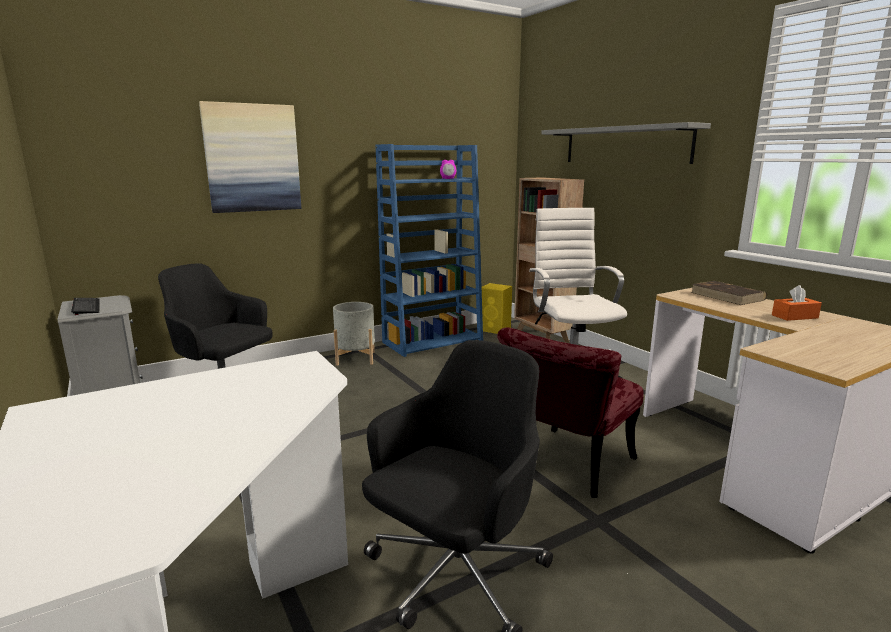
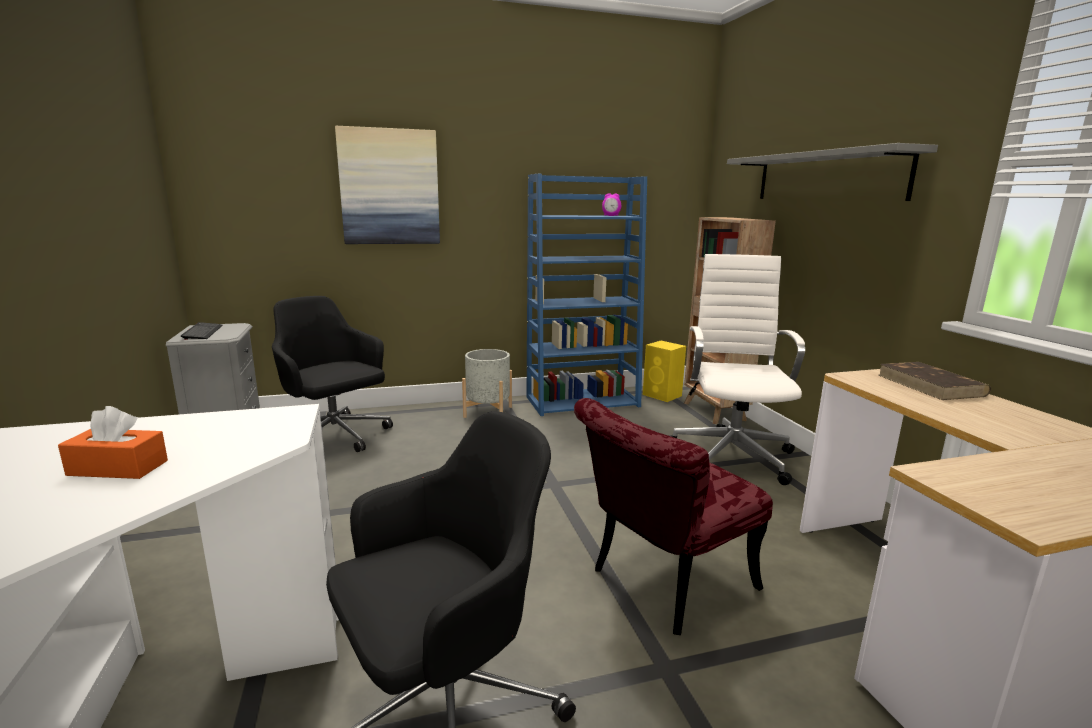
camera: 15 degrees right, 0 degrees up
(794, 316) = (1019, 426): orange tissue box -> orange tissue box (118, 468)

